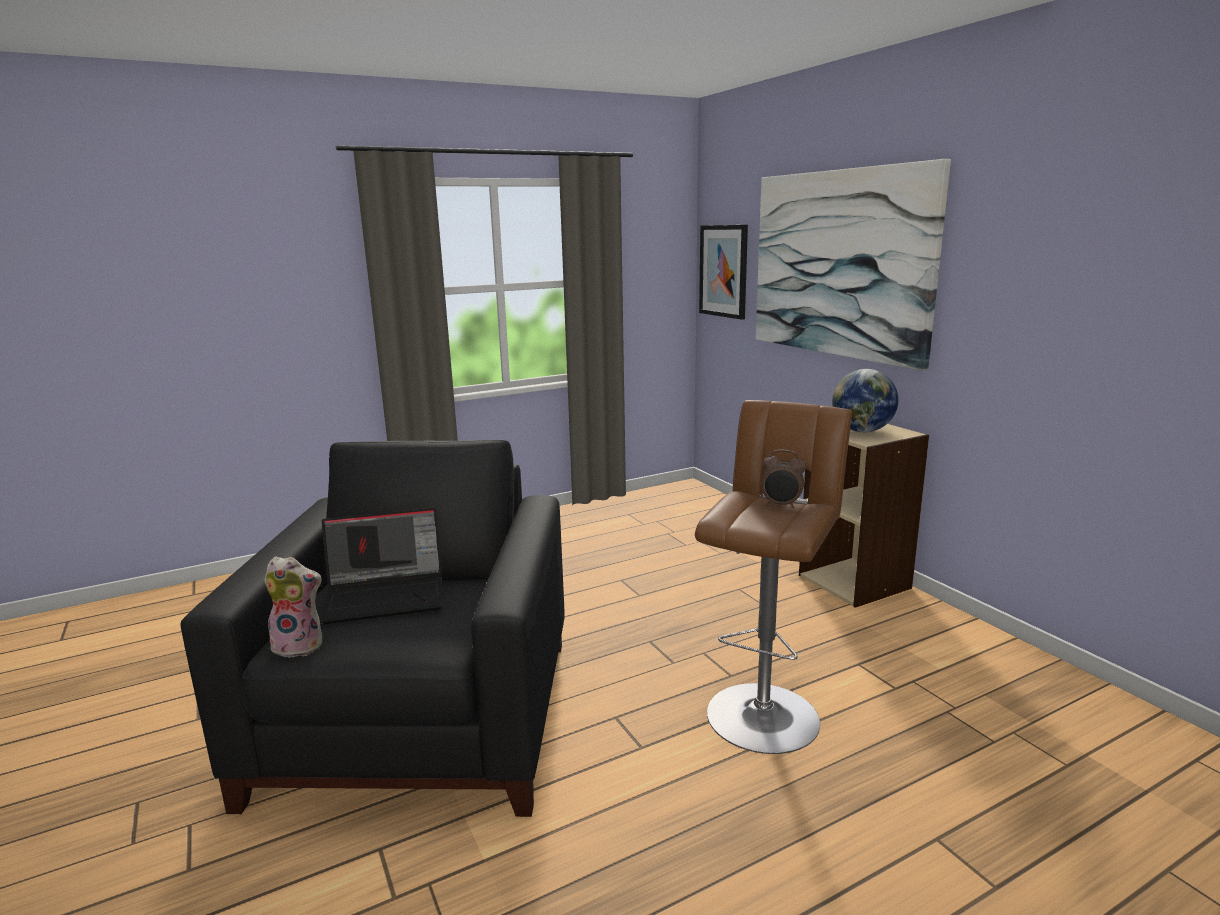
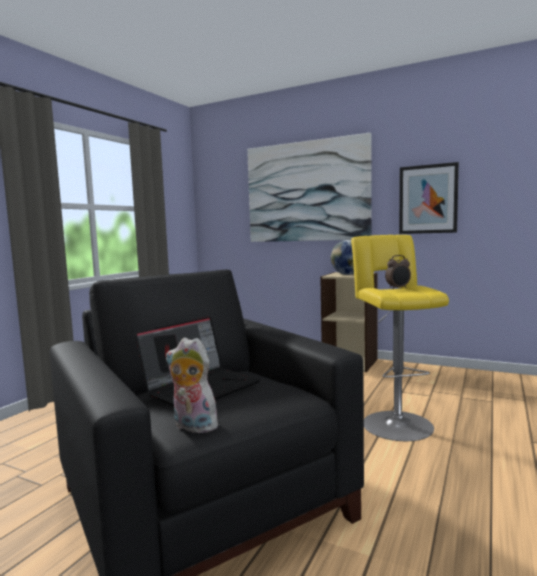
camera: 35 degrees left, 10 degrees down
(301, 645) = (192, 427): plush toy -> plush toy turned 120 degrees counterclockwise
(723, 271) = (219, 205): picture -> picture (428, 199)
(764, 711) = (395, 423): brown stool -> yellow stool

